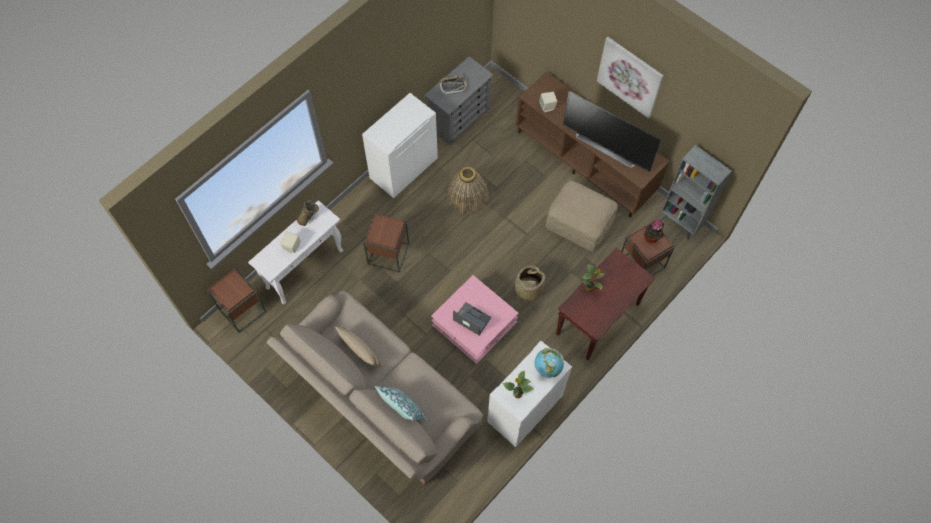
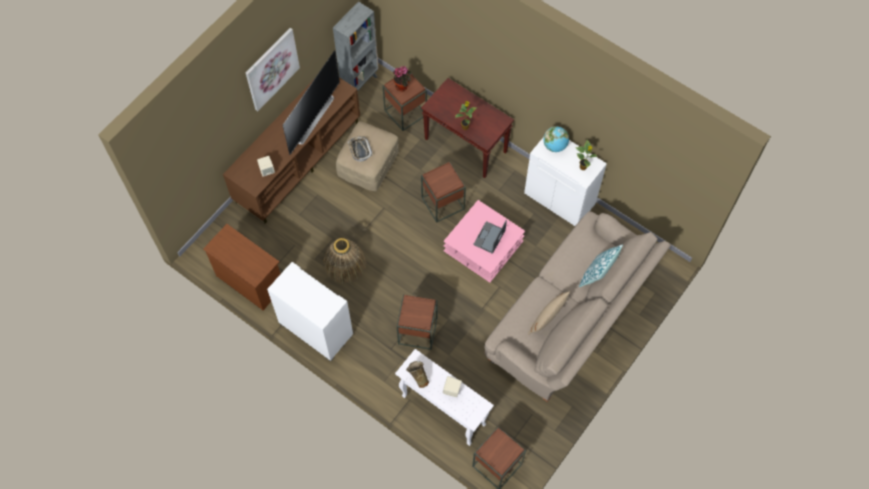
camera: 95 degrees left, 0 degrees up
(453, 86) = (243, 260): tray -> tray (360, 149)
(459, 118) = (250, 281): grey dresser -> brown dresser
(528, 289) = (443, 203): basket -> brown side table

